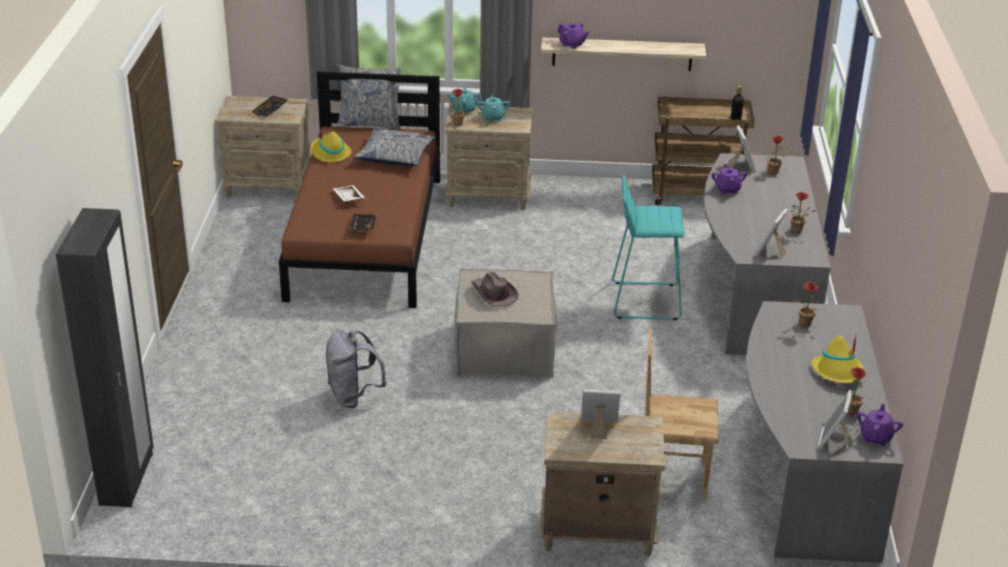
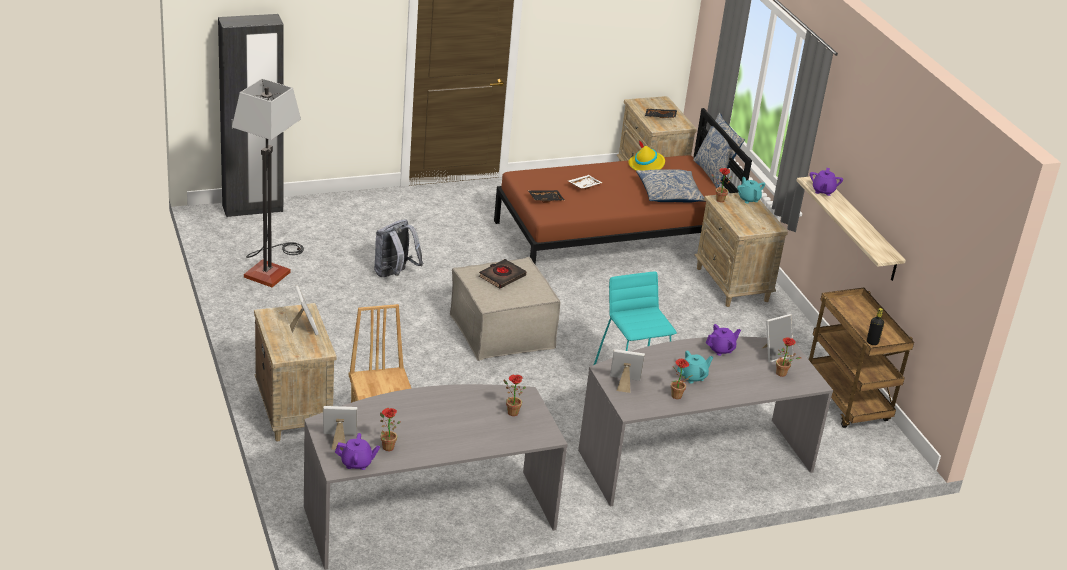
camera: 65 degrees right, 0 degrees up
(283, 491) = (270, 268): none -> floor lamp
(493, 117) = (748, 214): turquoise teapot -> turquoise teapot (693, 377)
(494, 293) = (502, 276): brown hat -> black book
(838, 372) = (444, 436): yellow hat -> none

